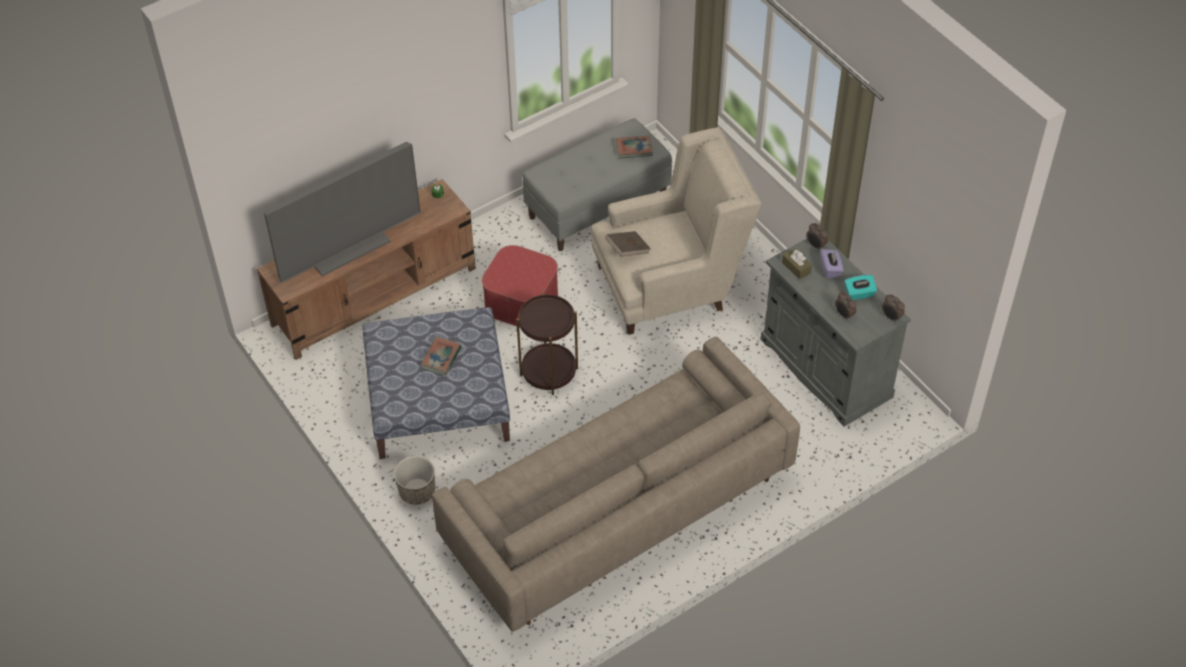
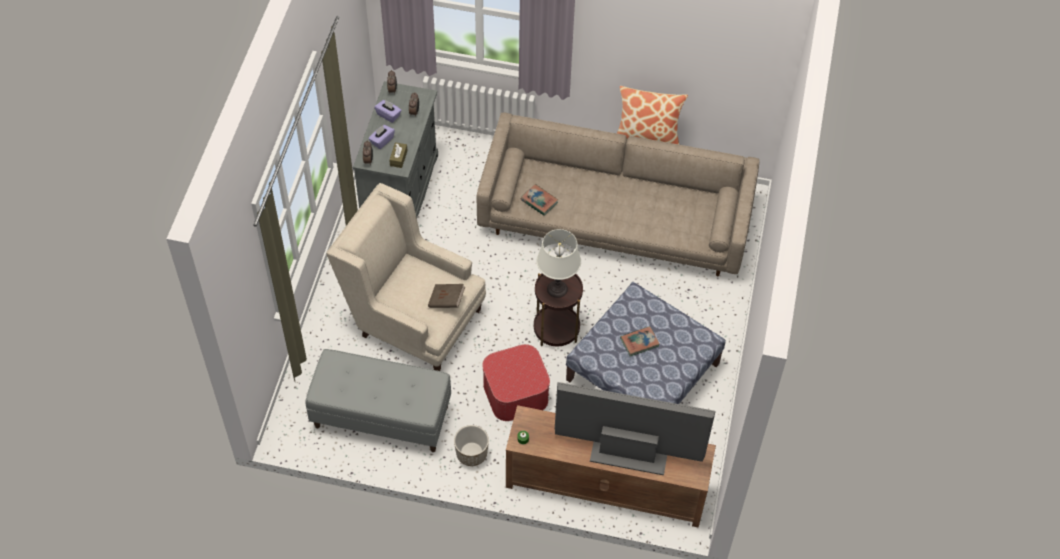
camera: 135 degrees left, 5 degrees up
(417, 491) = (716, 324): planter -> planter (471, 453)
(547, 317) = (557, 289): none -> white table lamp
(634, 149) = (340, 374): book -> book (539, 201)
(640, 520) = (647, 136): none -> pillow
(859, 294) = (388, 115): turquoise tissue box -> purple tissue box

